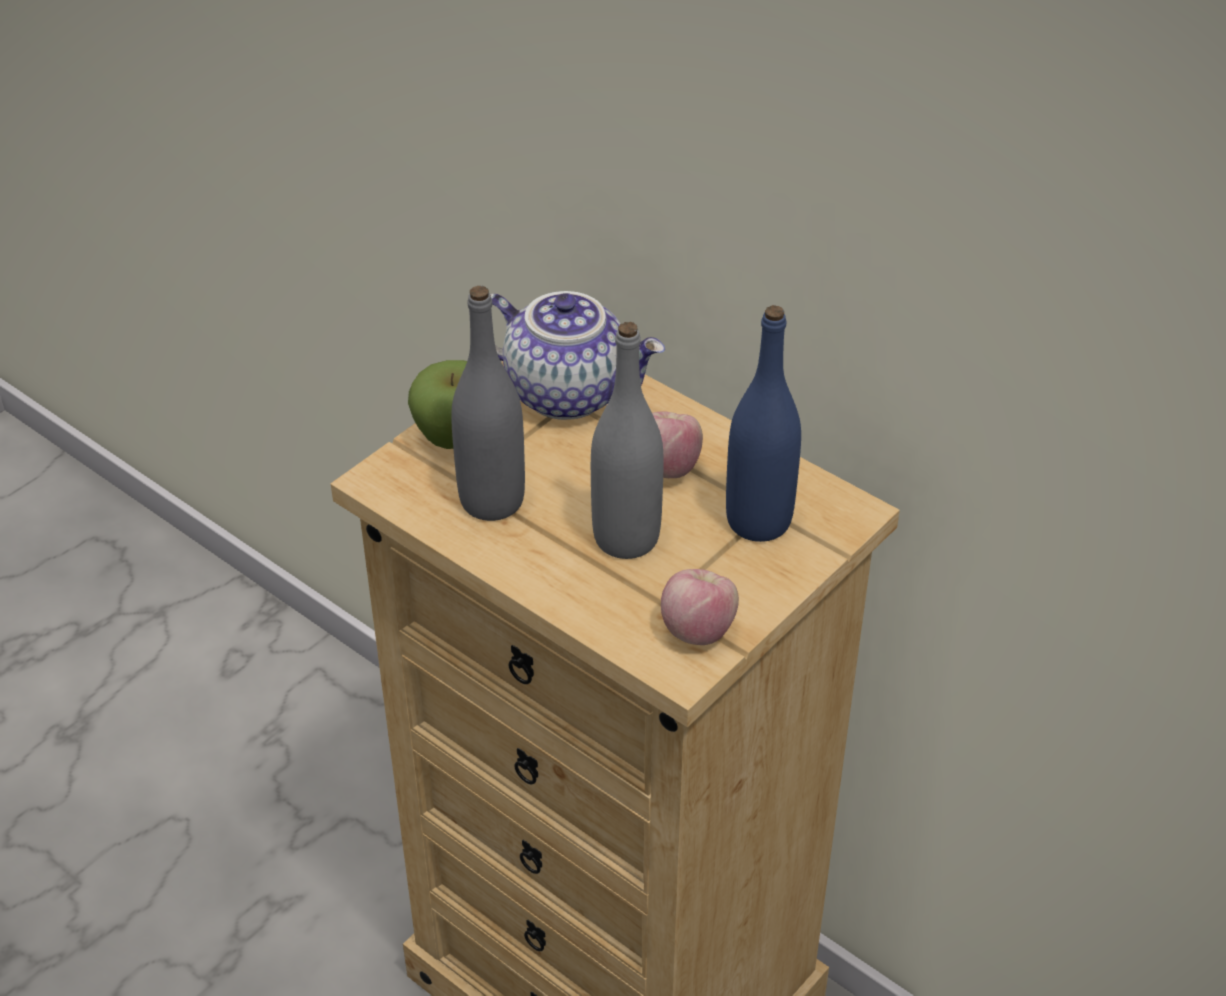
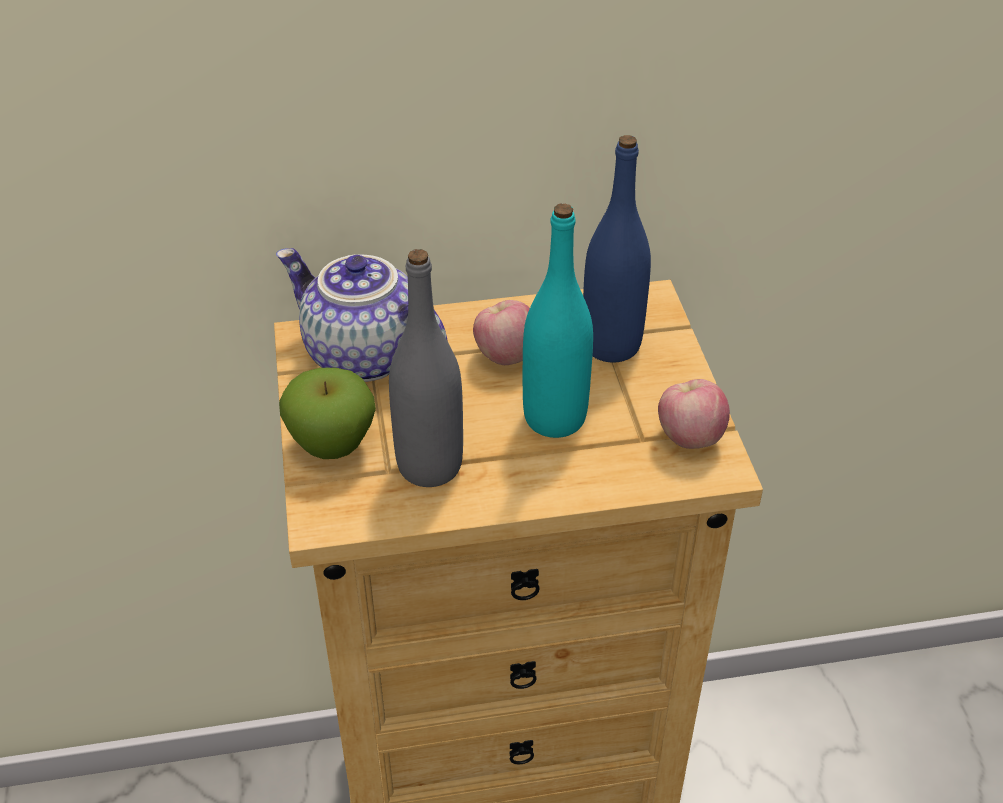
camera: 50 degrees left, 0 degrees up
(569, 392) = (362, 356): teapot -> teapot turned 120 degrees counterclockwise
(626, 538) = (554, 418): grey bottle -> turquoise bottle

